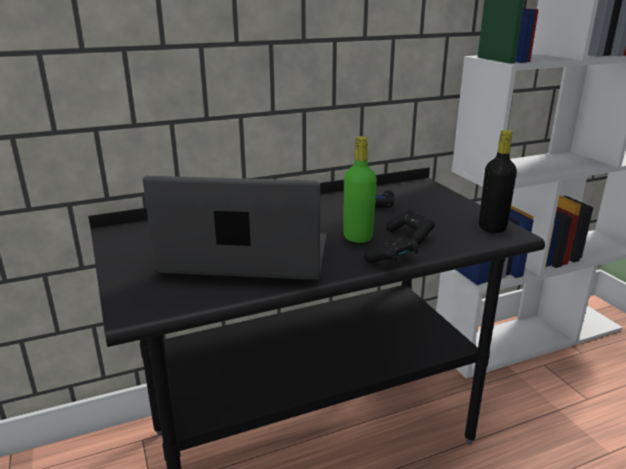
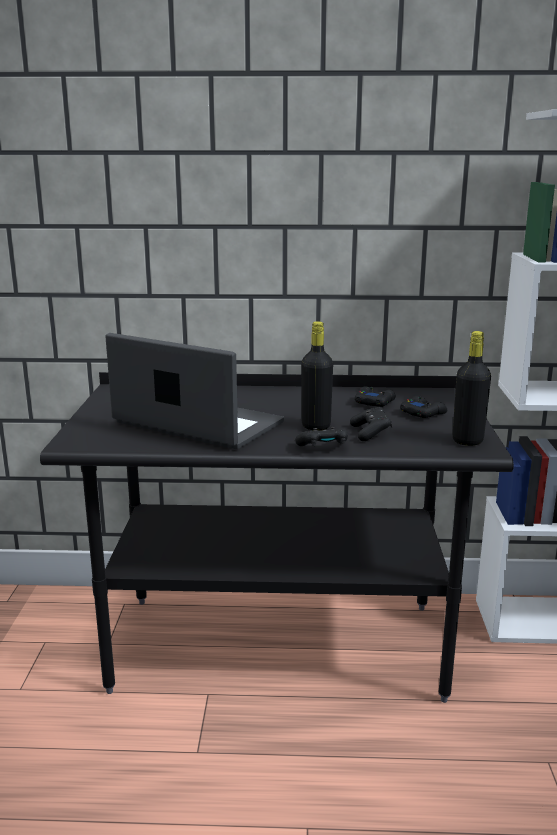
camera: 25 degrees right, 5 degrees down
(358, 237) = (316, 426): green bottle -> black bottle
(427, 207) = (422, 413): none -> black game controller

